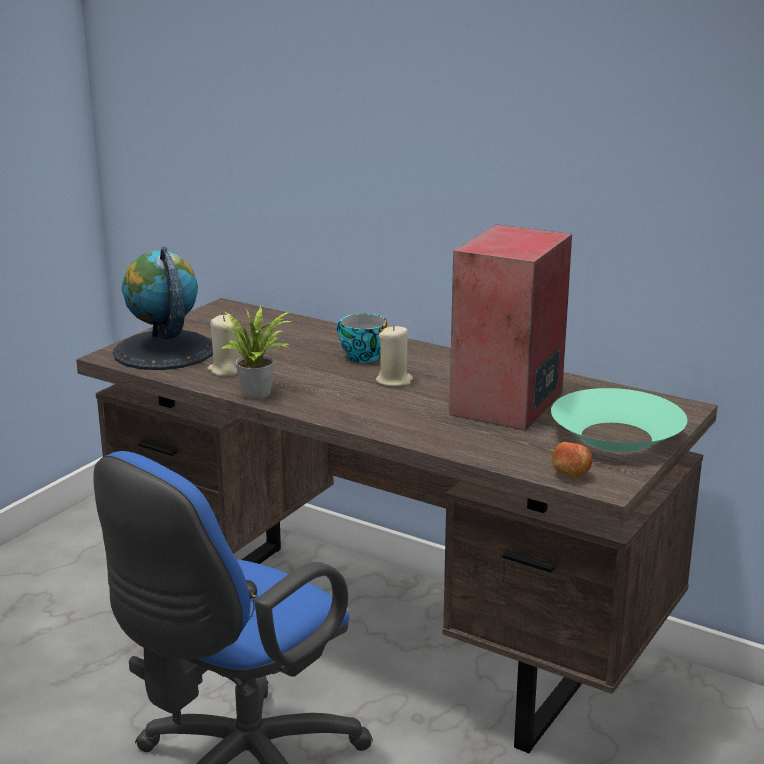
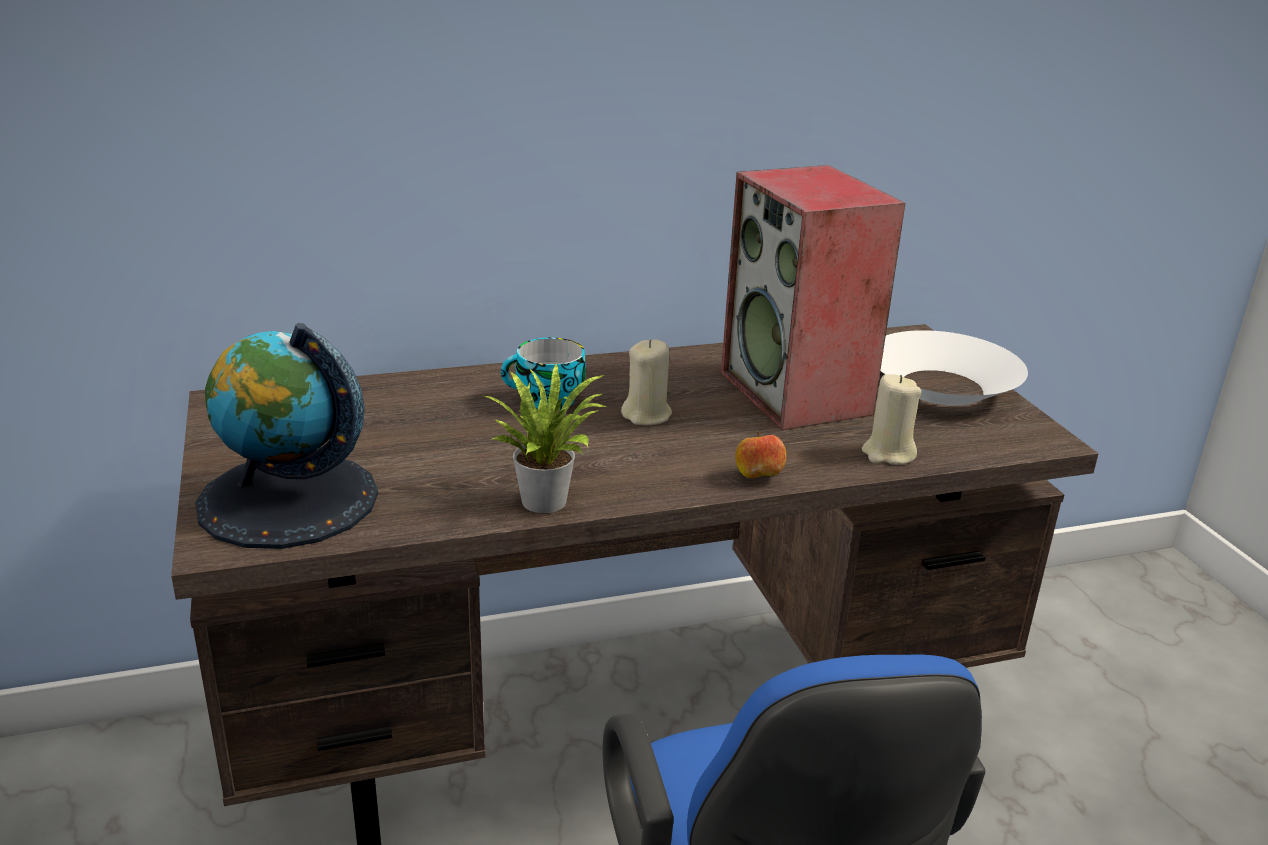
camera: 50 degrees left, 5 degrees up
(226, 370) = (437, 489): beige candle -> beige candle (888, 454)
(570, 476) = (1006, 444): apple -> apple (758, 477)
(616, 436) = (941, 387): turquoise bowl -> white bowl

